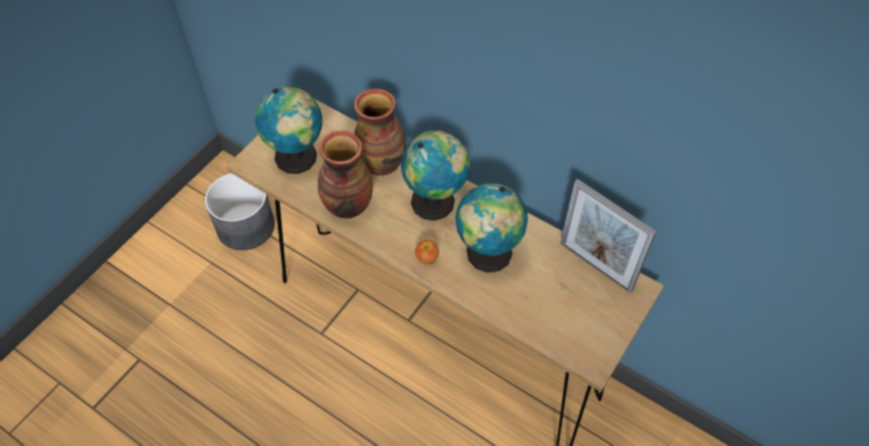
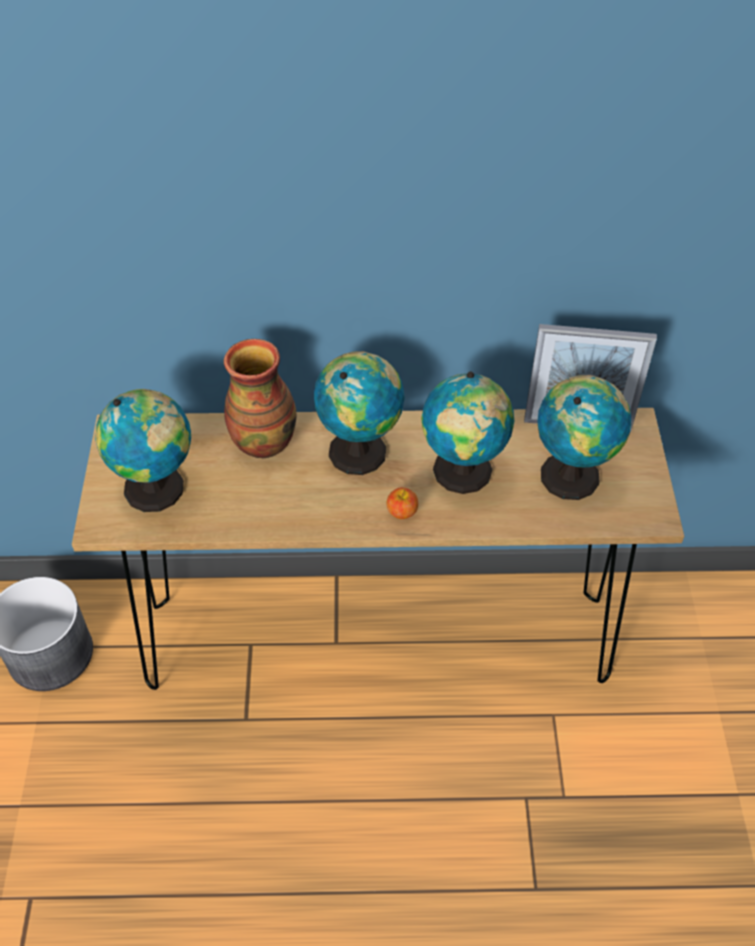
camera: 35 degrees left, 5 degrees down
(347, 205) = (263, 508): vase -> none
(561, 298) = (572, 474): none -> globe

